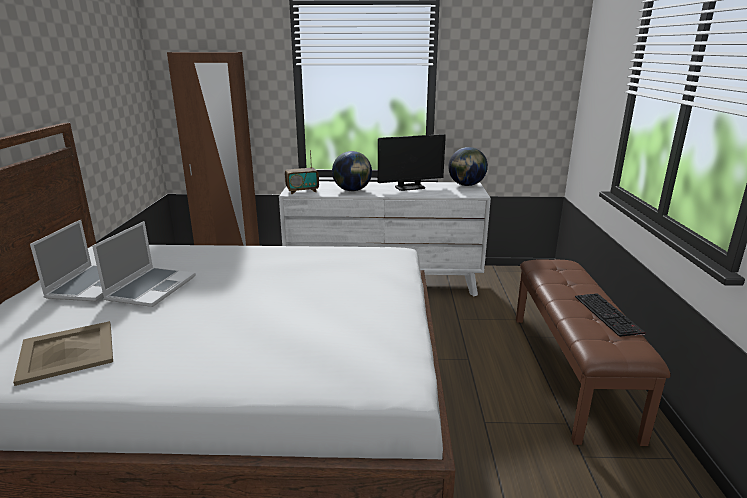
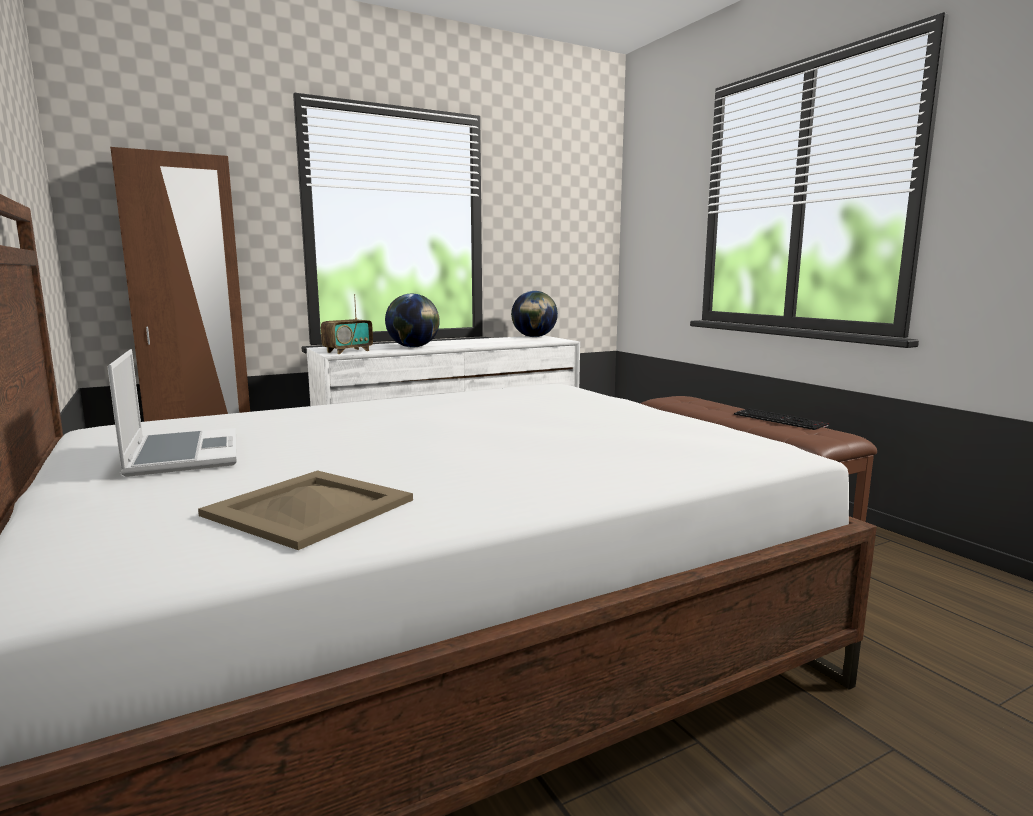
camera: 30 degrees left, 10 degrees down
(151, 288) = (301, 443): laptop -> none
(410, 187) = (476, 341): monitor -> none

